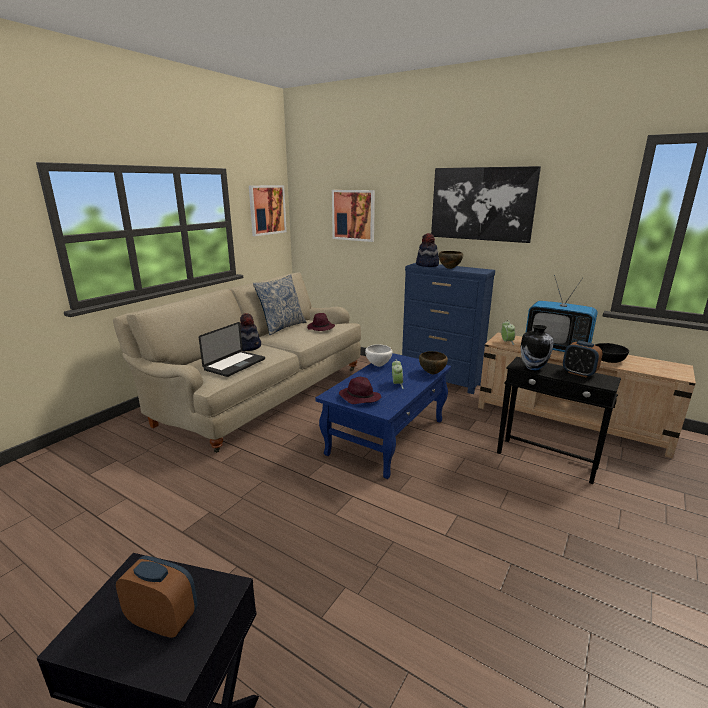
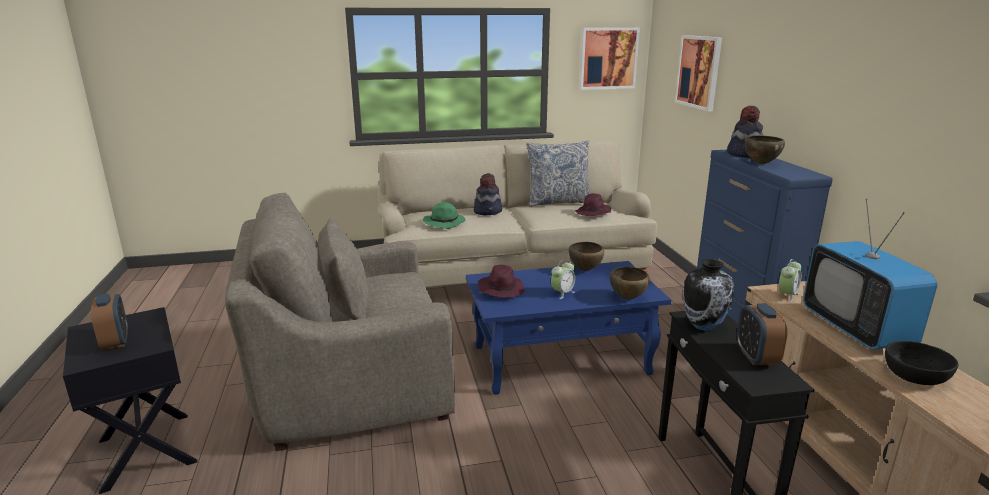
camera: 45 degrees right, 0 degrees up
(235, 364) = (445, 222): laptop -> green hat
(275, 532) = (349, 380): none -> grey armchair
(378, 365) = (585, 269): white bowl -> brown bowl
(482, 204) = (833, 66): picture -> none

